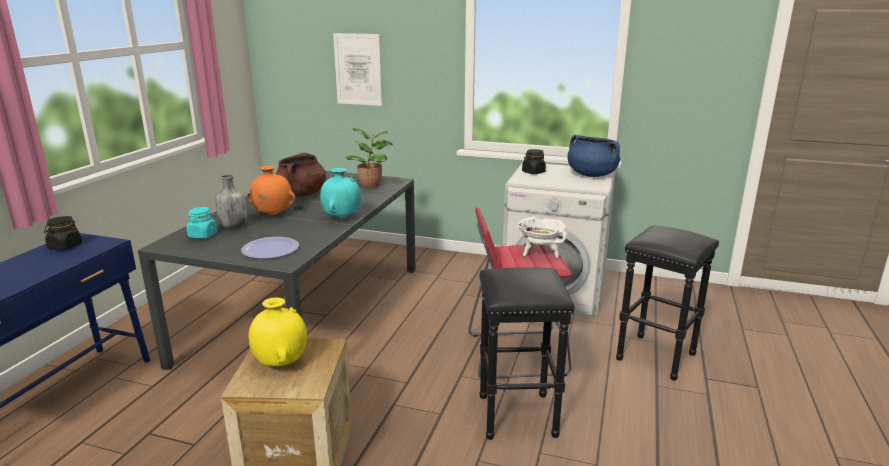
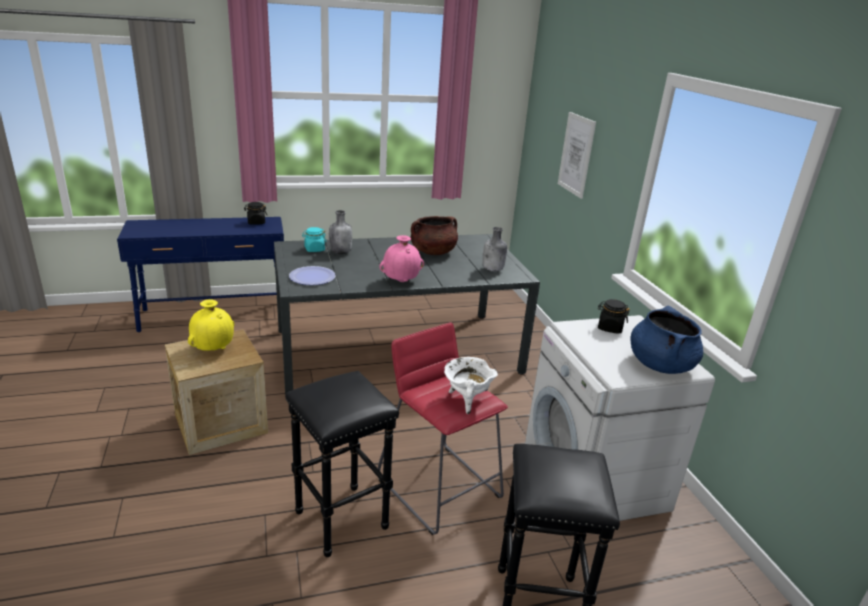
camera: 55 degrees right, 5 degrees up
(272, 215) = (377, 257): orange vase -> none
(342, 218) = (401, 281): turquoise vase -> pink vase
(372, 185) = (493, 270): potted plant -> grey bottle

